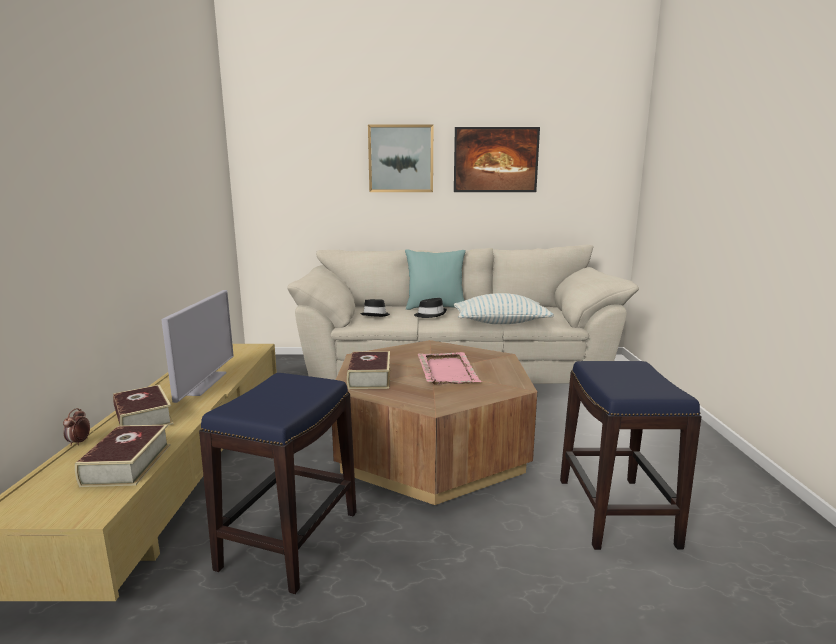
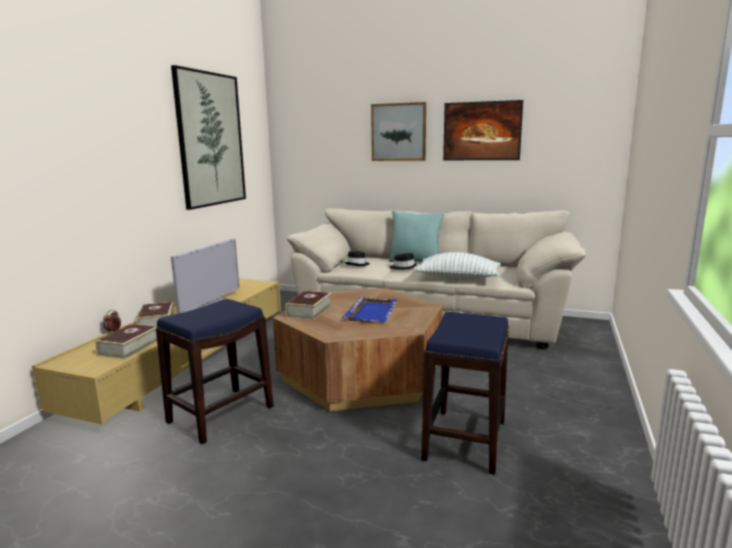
camera: 20 degrees right, 0 degrees up
(173, 157) = (211, 139): none -> picture
(447, 370) = (371, 311): pink tray -> blue tray

